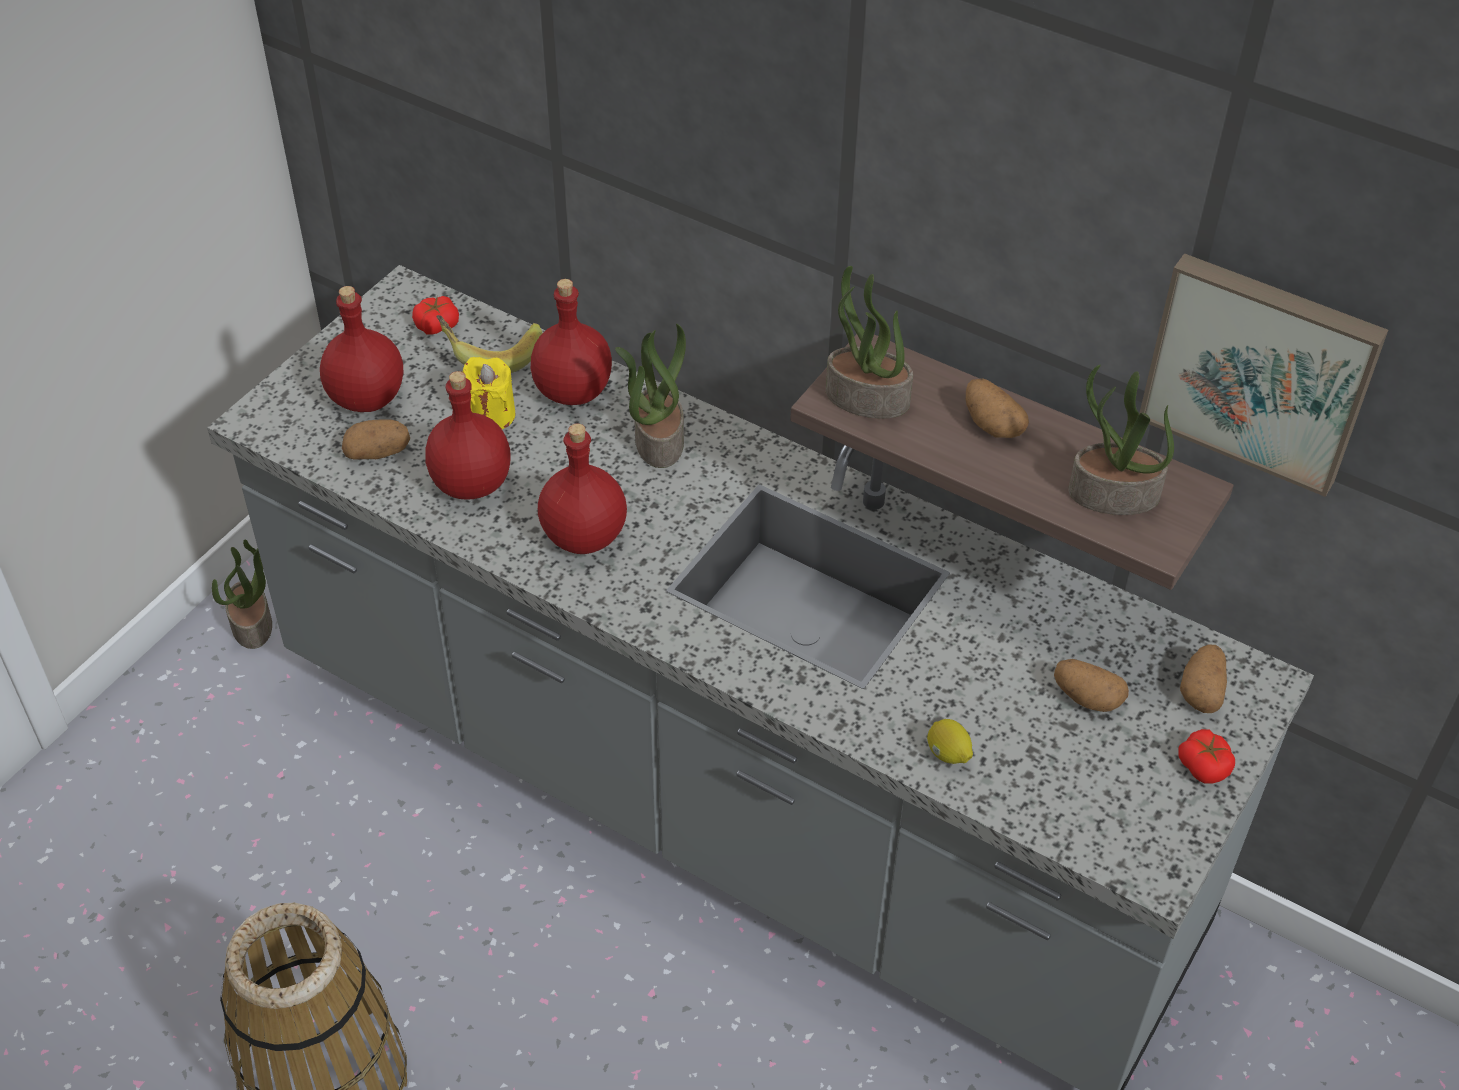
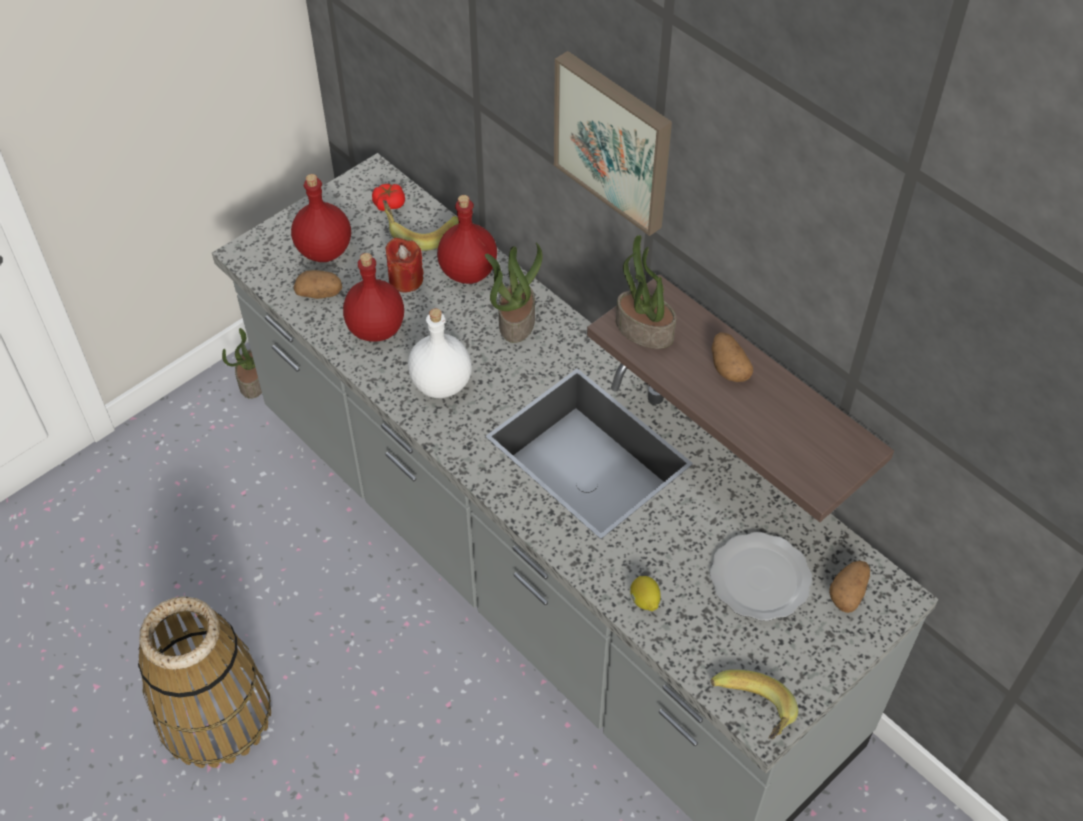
camera: 15 degrees right, 5 degrees up
(491, 415) = (406, 279): yellow candle -> red candle
(585, 536) = (442, 384): red bottle -> white bottle
(1086, 698) = (760, 580): potato -> plate
(1112, 495) = (798, 441): potted plant -> none
(1134, 867) = (750, 715): none -> banana
(1204, 765) = (829, 650): tomato -> none
(1260, 369) = (915, 375): picture -> picture (615, 140)

